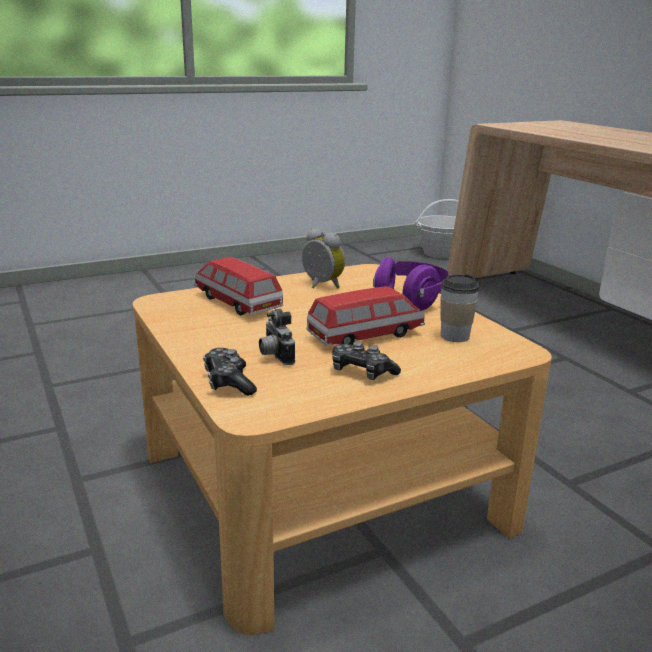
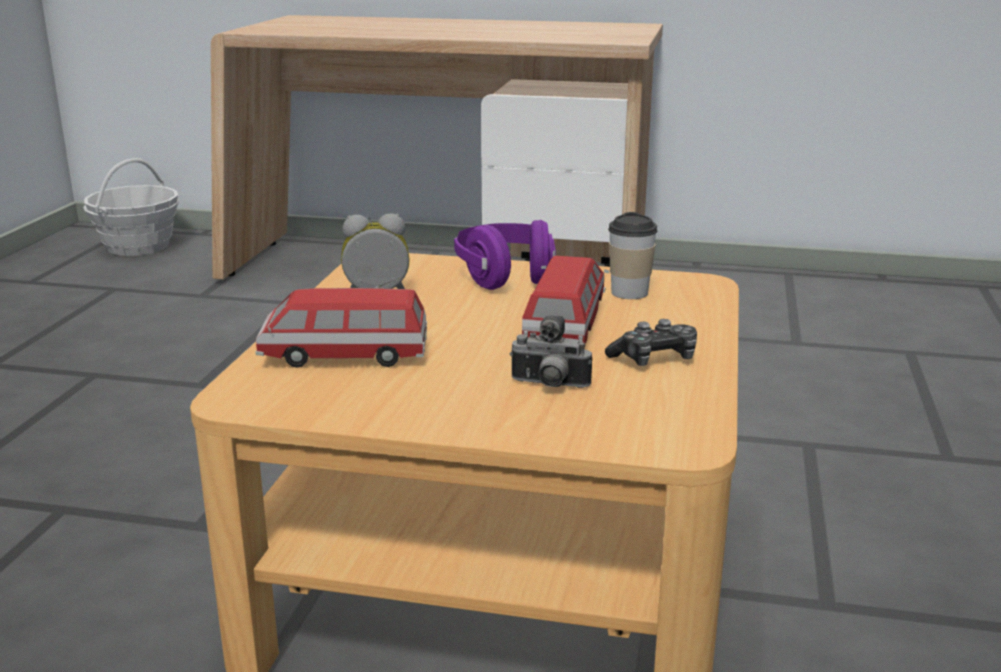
camera: 50 degrees left, 0 degrees up
(229, 382) = (584, 430): game controller -> none

